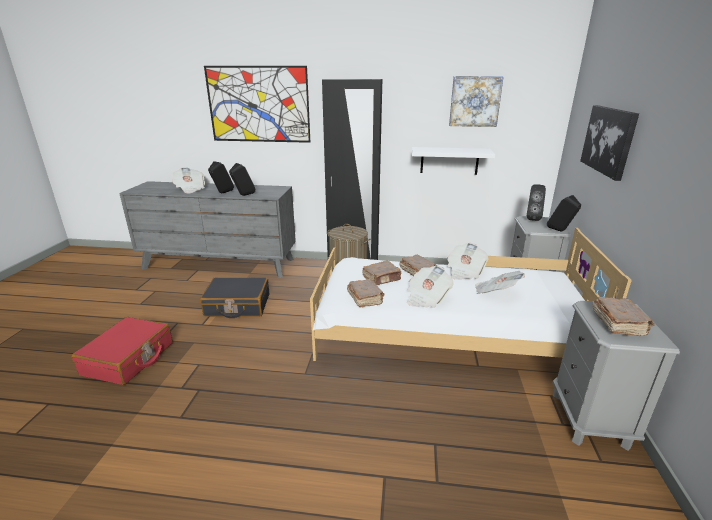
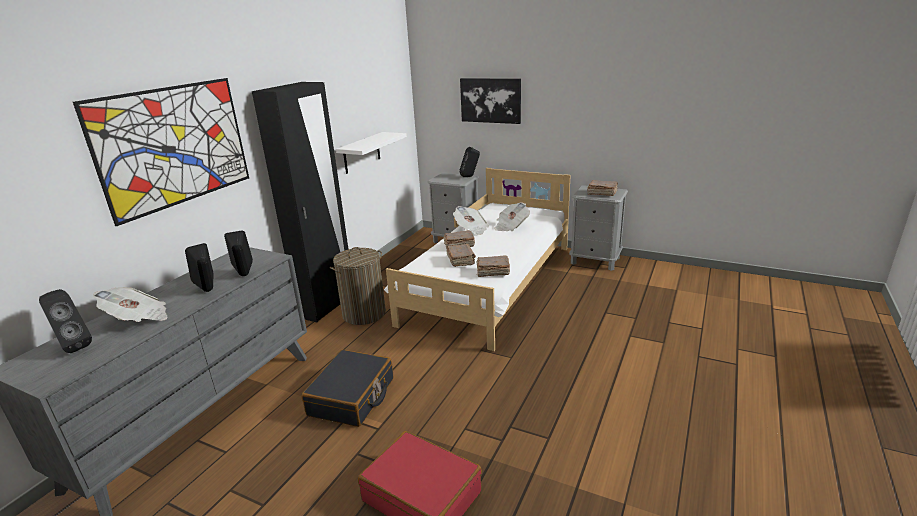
camera: 70 degrees left, 0 degrees up
(426, 298) = (505, 249): newspaper -> none
(475, 101) = (366, 90): picture -> none
(532, 218) = (438, 178): black speaker -> black speaker (73, 346)

